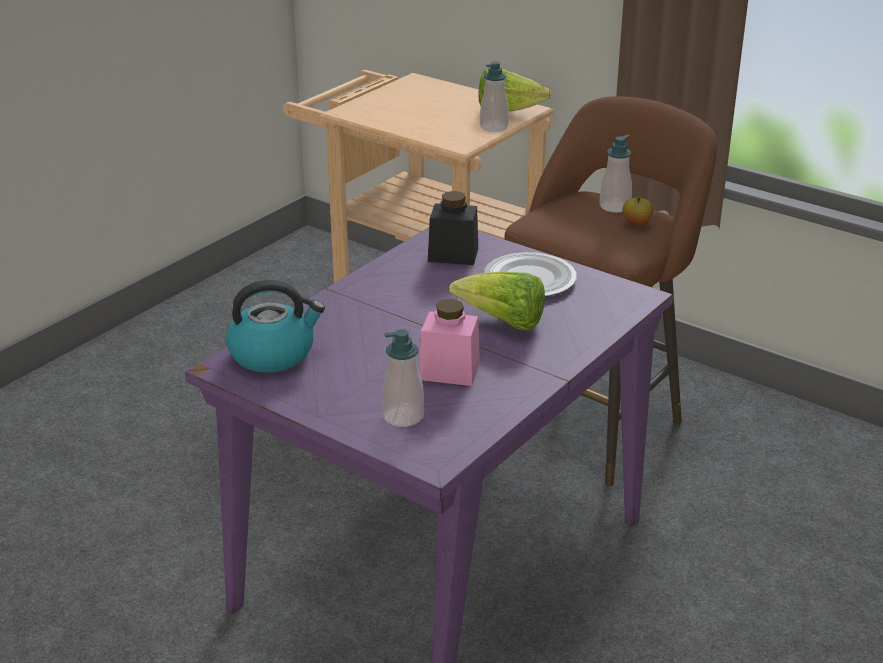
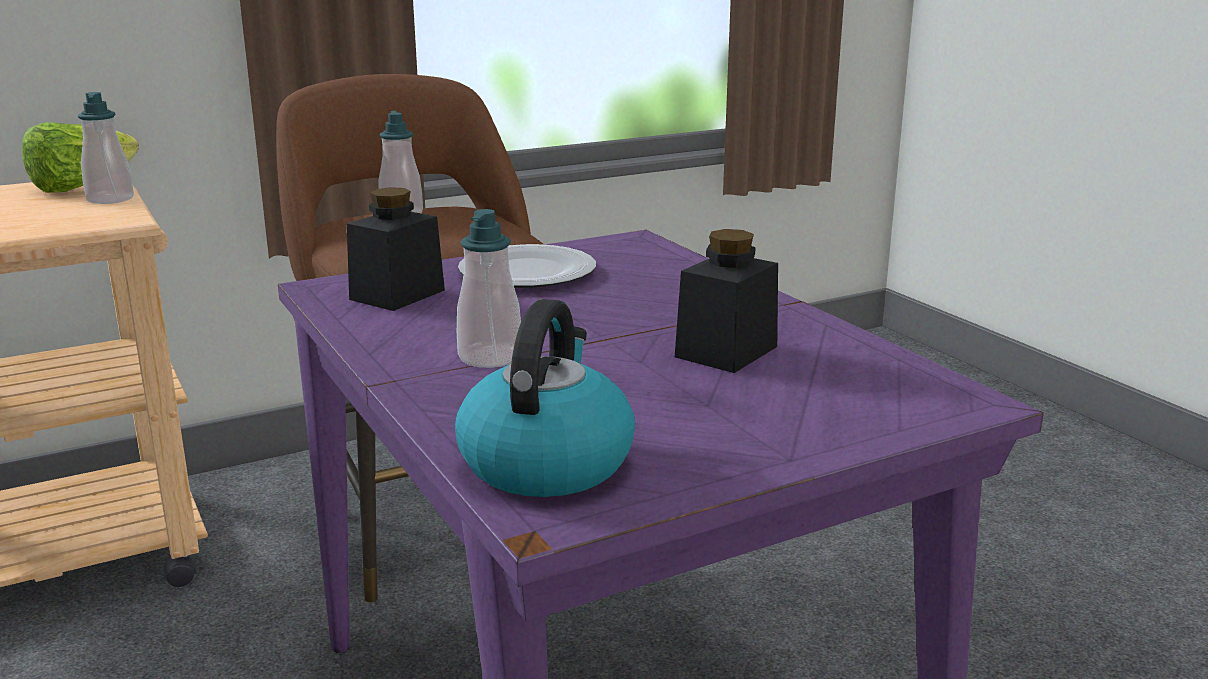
camera: 65 degrees left, 10 degrees down
(403, 416) = (832, 399): soap dispenser -> soap dispenser (490, 357)
(449, 371) = (726, 352): pink jar -> black jar
(503, 322) = (624, 303): lettuce -> none
(636, 223) = (456, 214): apple -> none

